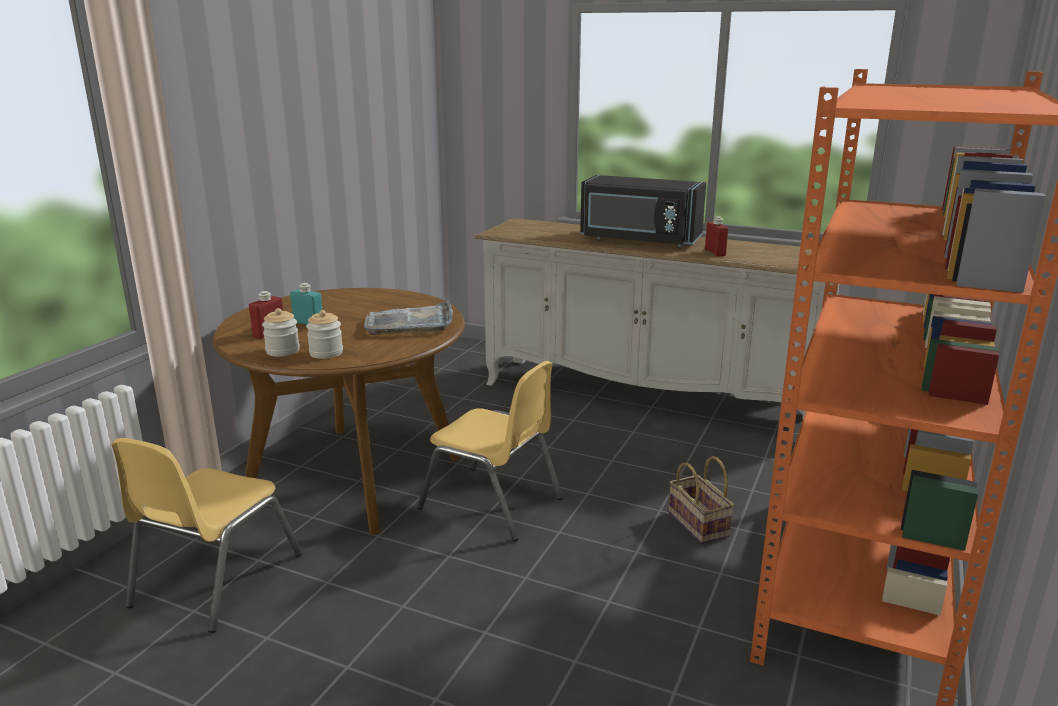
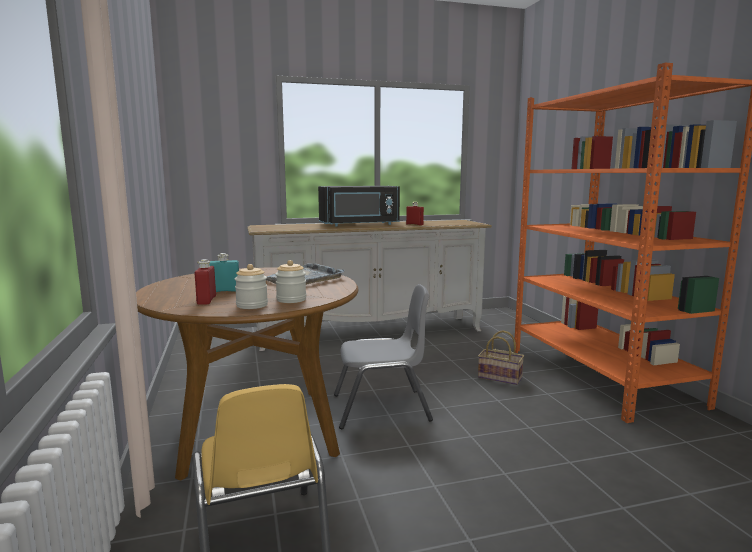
camera: 40 degrees left, 10 degrees down
(492, 503) = (381, 408): yellow chair -> grey chair

